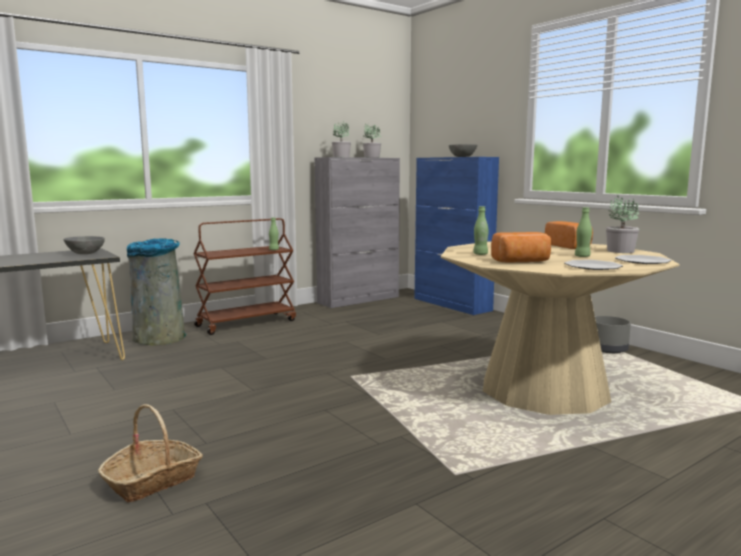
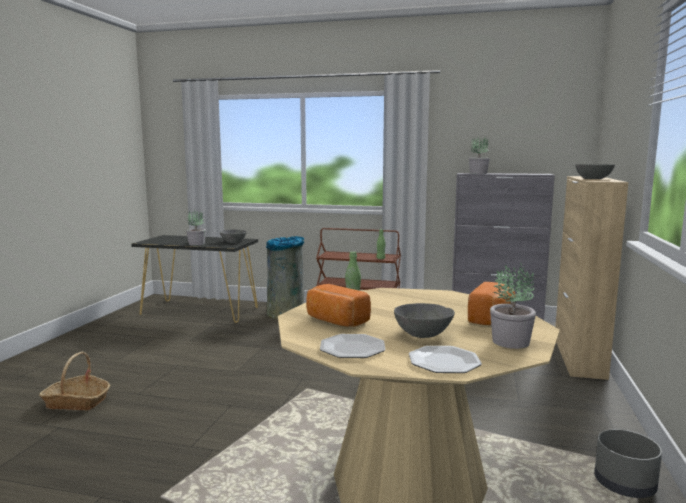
camera: 50 degrees right, 0 degrees up
(371, 157) = (523, 173): potted plant -> potted plant (196, 244)
(452, 304) = (578, 357): blue cabinet -> beige cabinet
(582, 256) = (423, 334): green bottle -> grey bowl

